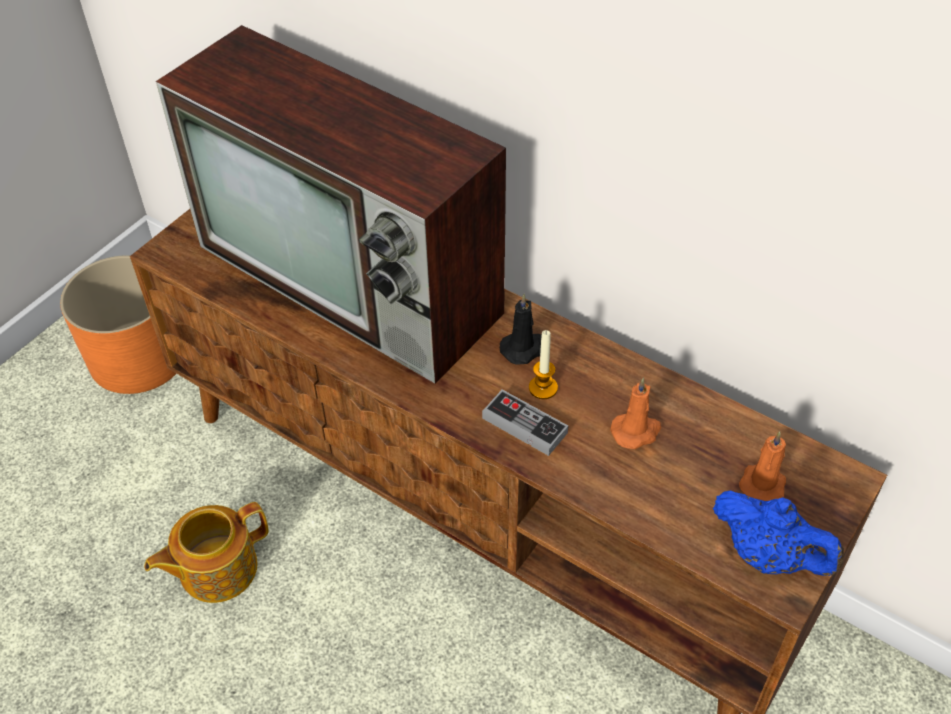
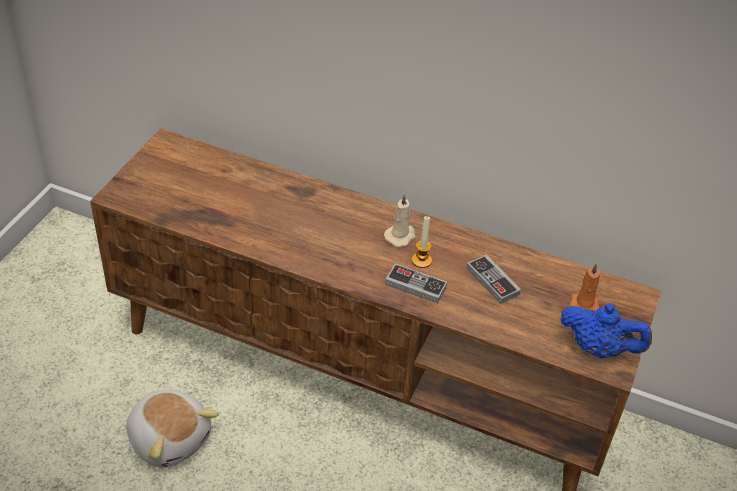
camera: 15 degrees left, 5 degrees down
(137, 357) = (65, 292): orange planter -> none
(216, 568) = (170, 438): teapot -> plush toy
(354, 281) = (266, 203): television -> none
(523, 348) = (401, 236): black candle -> beige candle
(636, 431) = (492, 281): orange candle -> game controller

